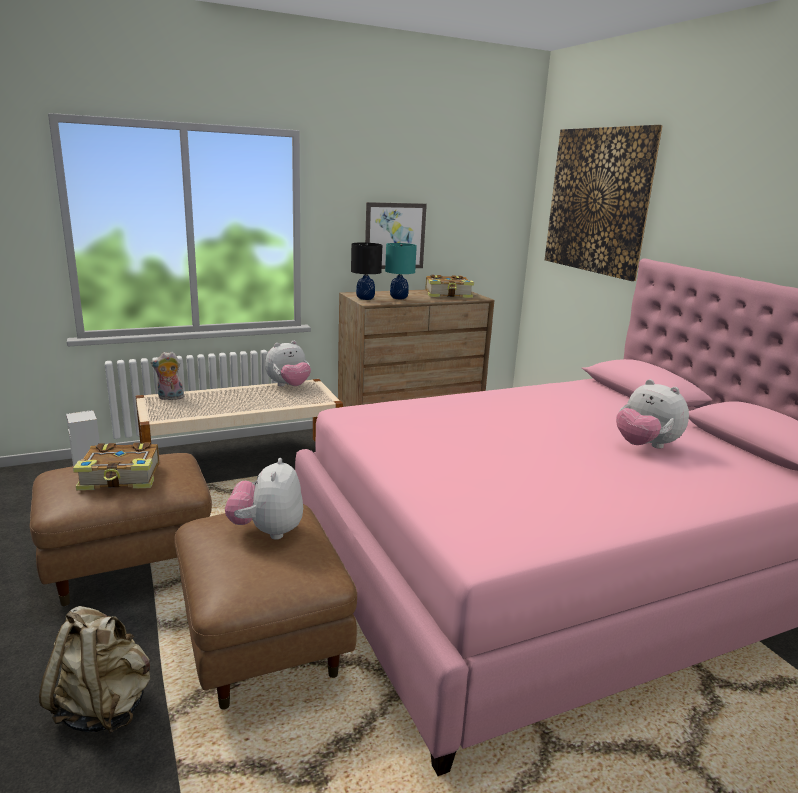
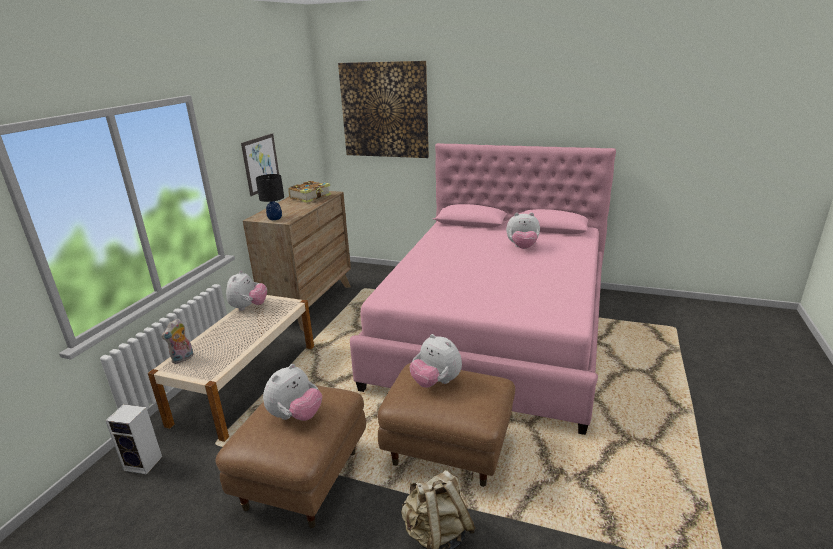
camera: 45 degrees left, 5 degrees up
(121, 478) = (296, 416): book -> plush toy
(398, 298) = (292, 211): turquoise table lamp -> none

